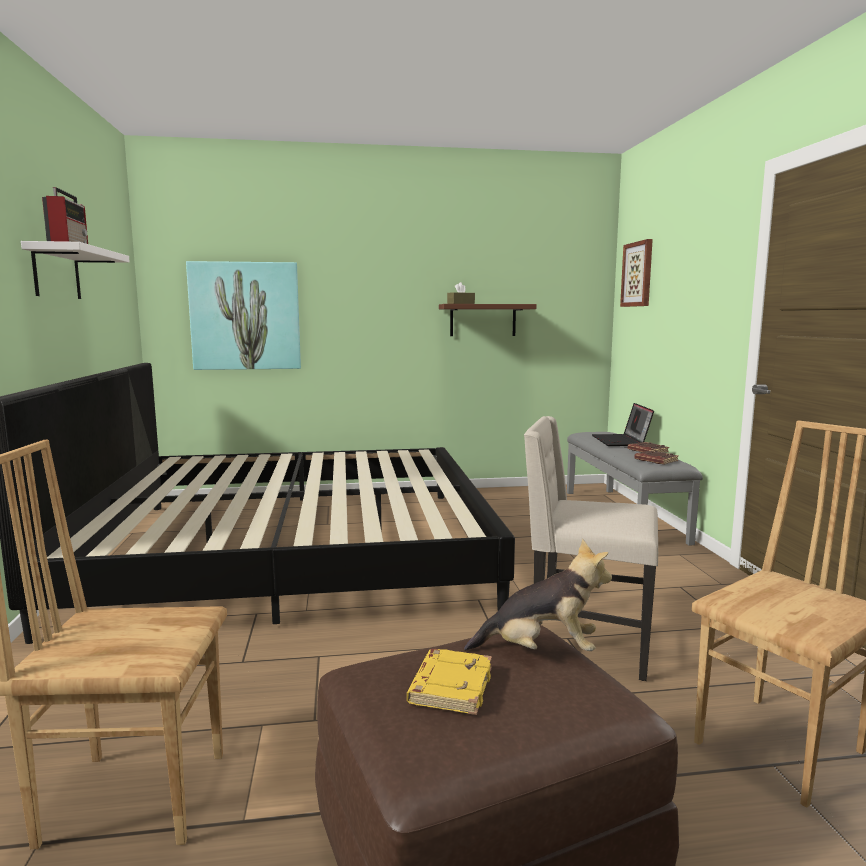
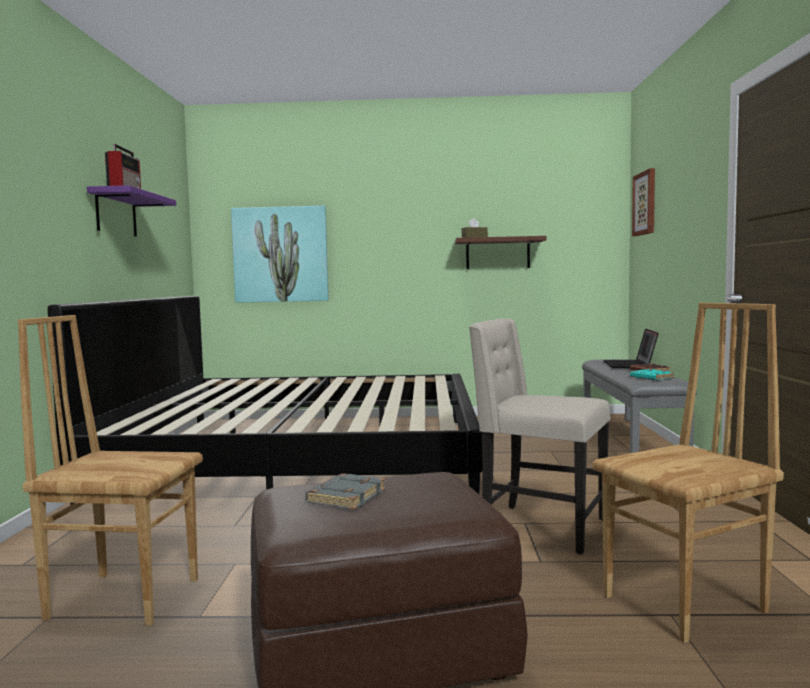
camera: 10 degrees right, 5 degrees down
(56, 273) = (116, 214): white shelf -> purple shelf
(450, 686) = (346, 497): yellow book -> grey book
(541, 651) = (435, 483): plush toy -> none
(655, 460) = (650, 378): brown book -> turquoise book

